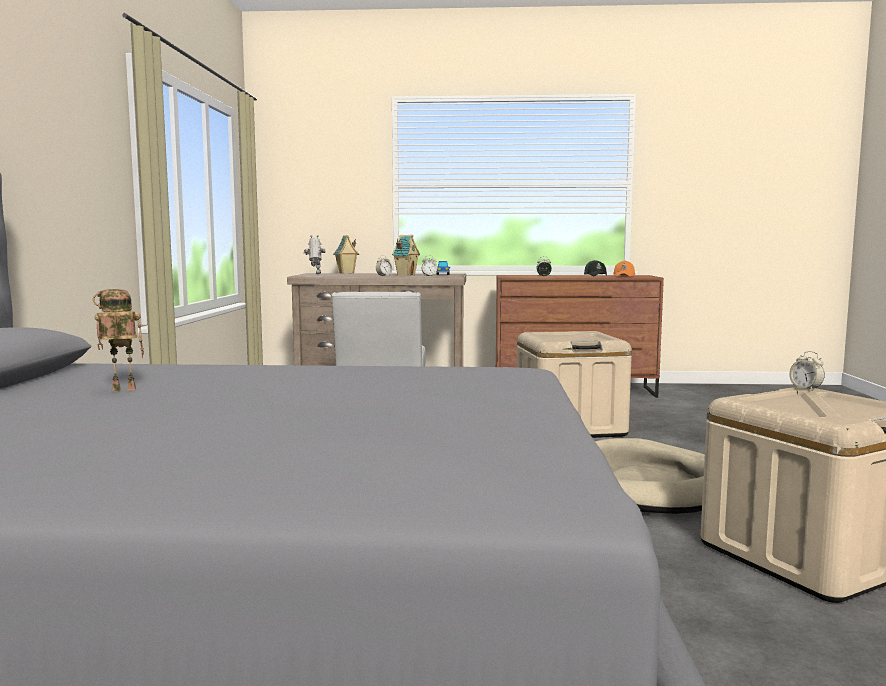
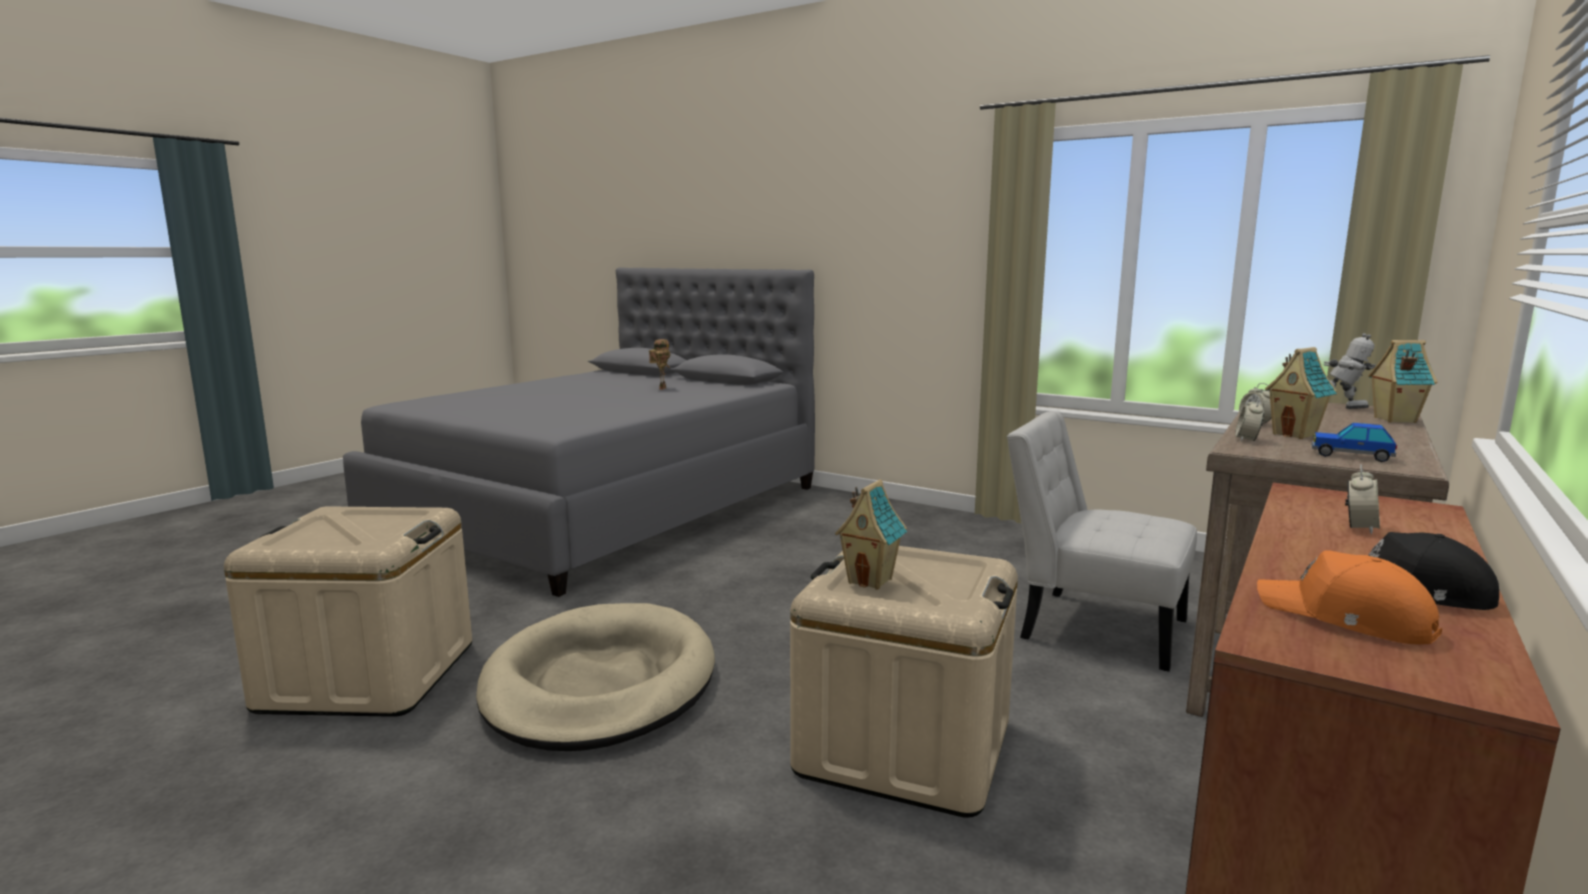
camera: 120 degrees right, 5 degrees up
(589, 338) = (871, 580): none -> toy house
(805, 389) = (376, 544): alarm clock -> none

